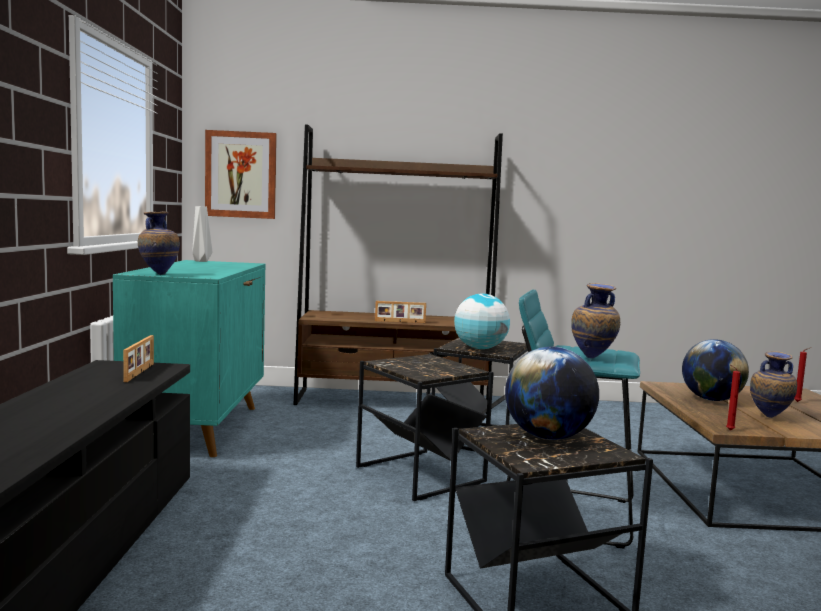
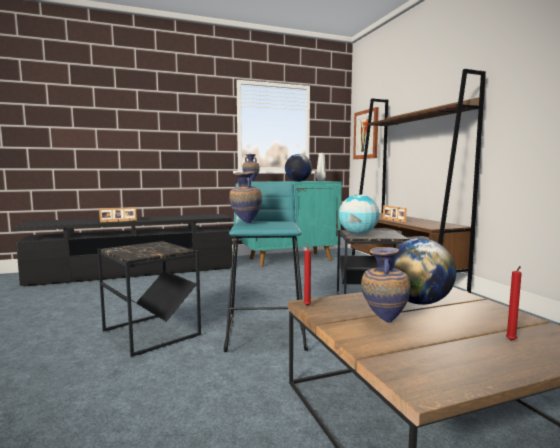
camera: 70 degrees right, 0 degrees up
(140, 372) = (209, 217): picture frame -> picture frame (118, 221)
(420, 474) = (285, 297): black side table -> none
(548, 437) = (155, 249): globe -> globe (298, 181)

